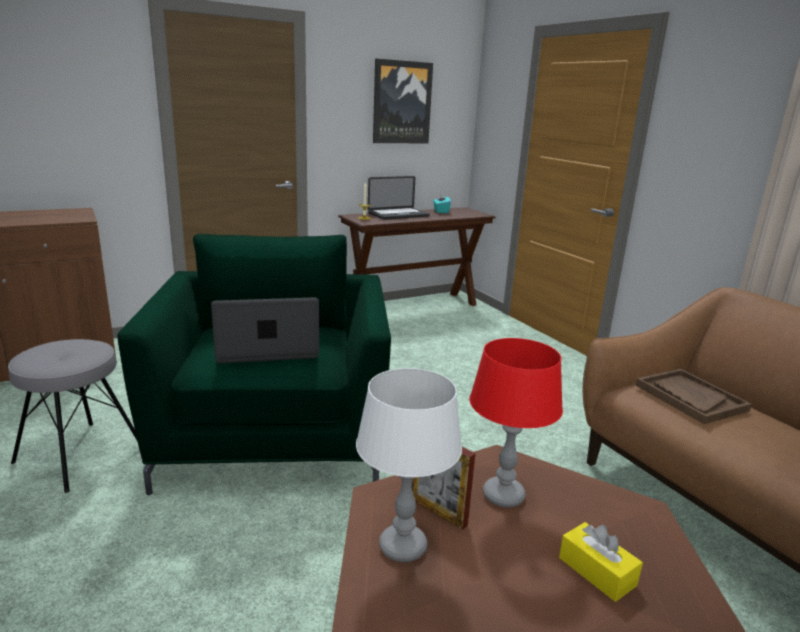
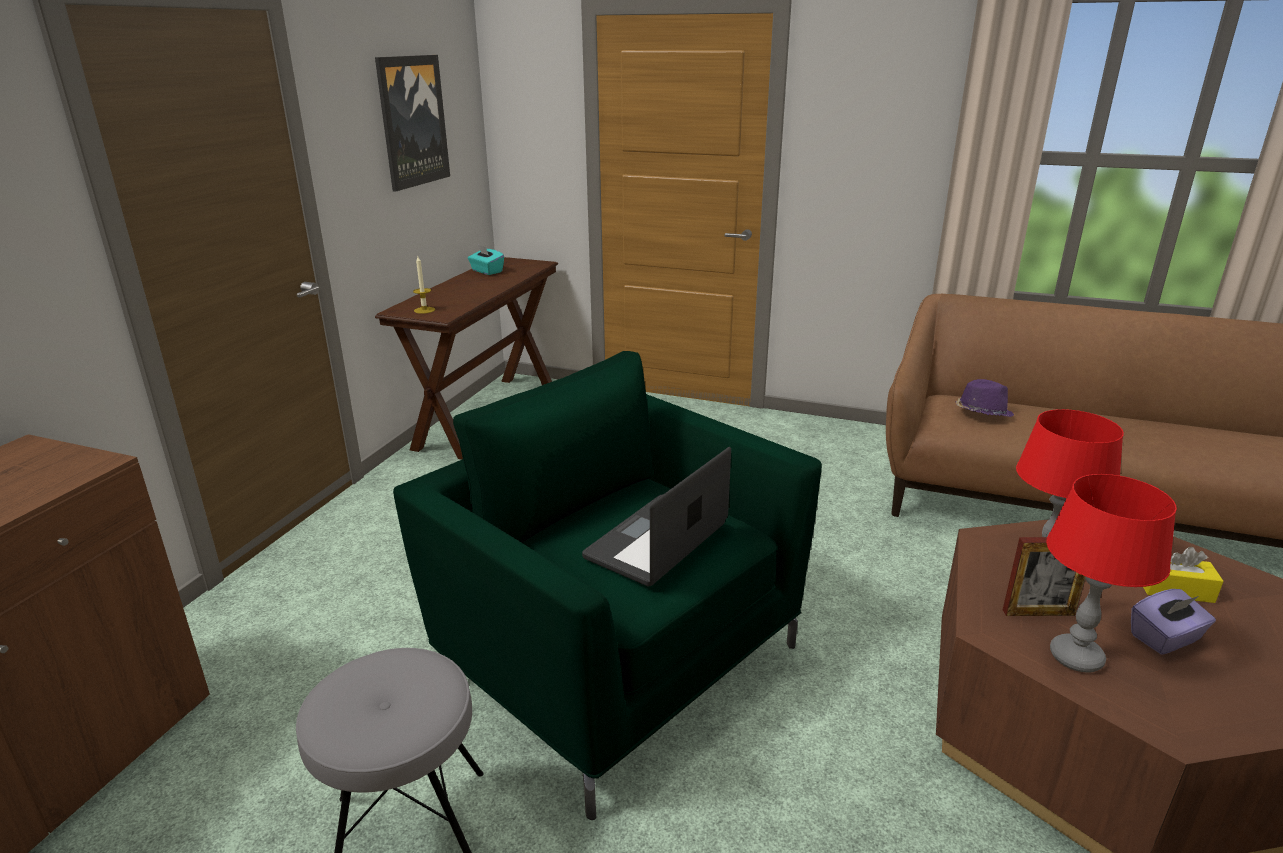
camera: 40 degrees left, 5 degrees up
(398, 215) = (452, 292): laptop -> none
(403, 547) = (1076, 657): white table lamp -> red table lamp
(504, 587) = (1165, 638): none -> purple tissue box
(690, 397) = (981, 413): brown tray -> purple hat

